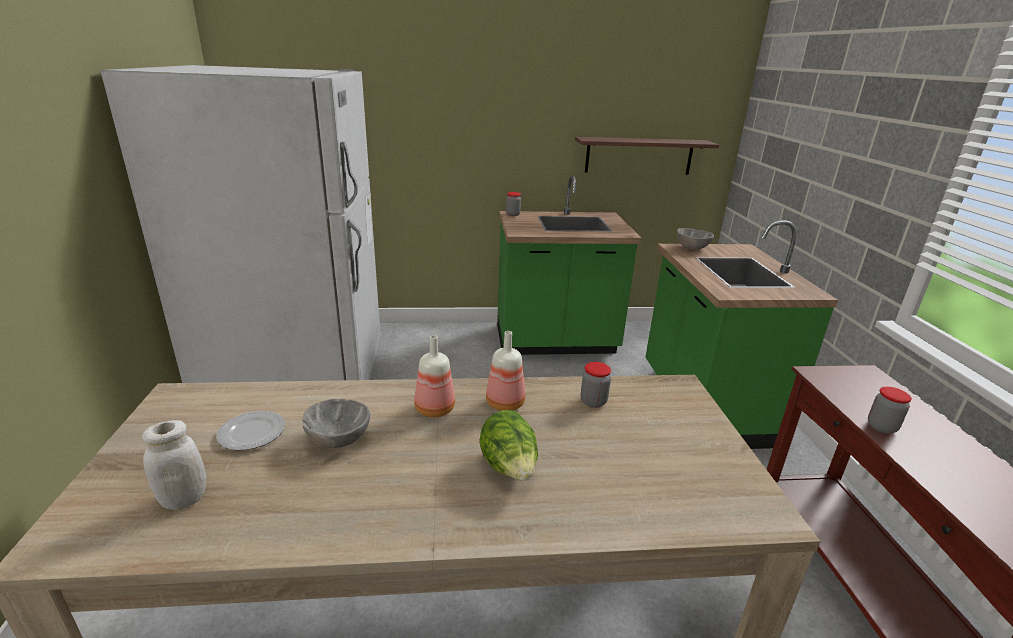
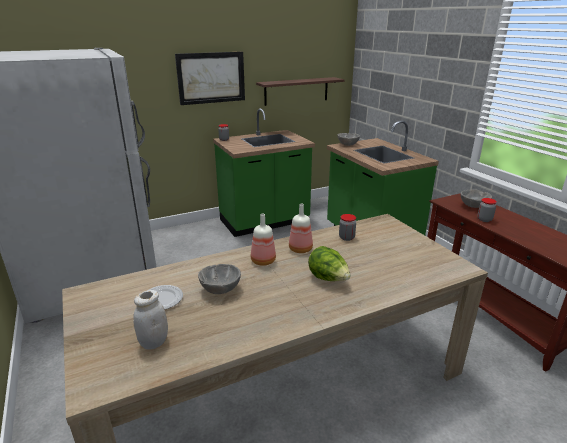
camera: 20 degrees left, 0 degrees up
(508, 124) = (211, 78): none -> picture
(874, 395) = (473, 206): none -> grey bowl

